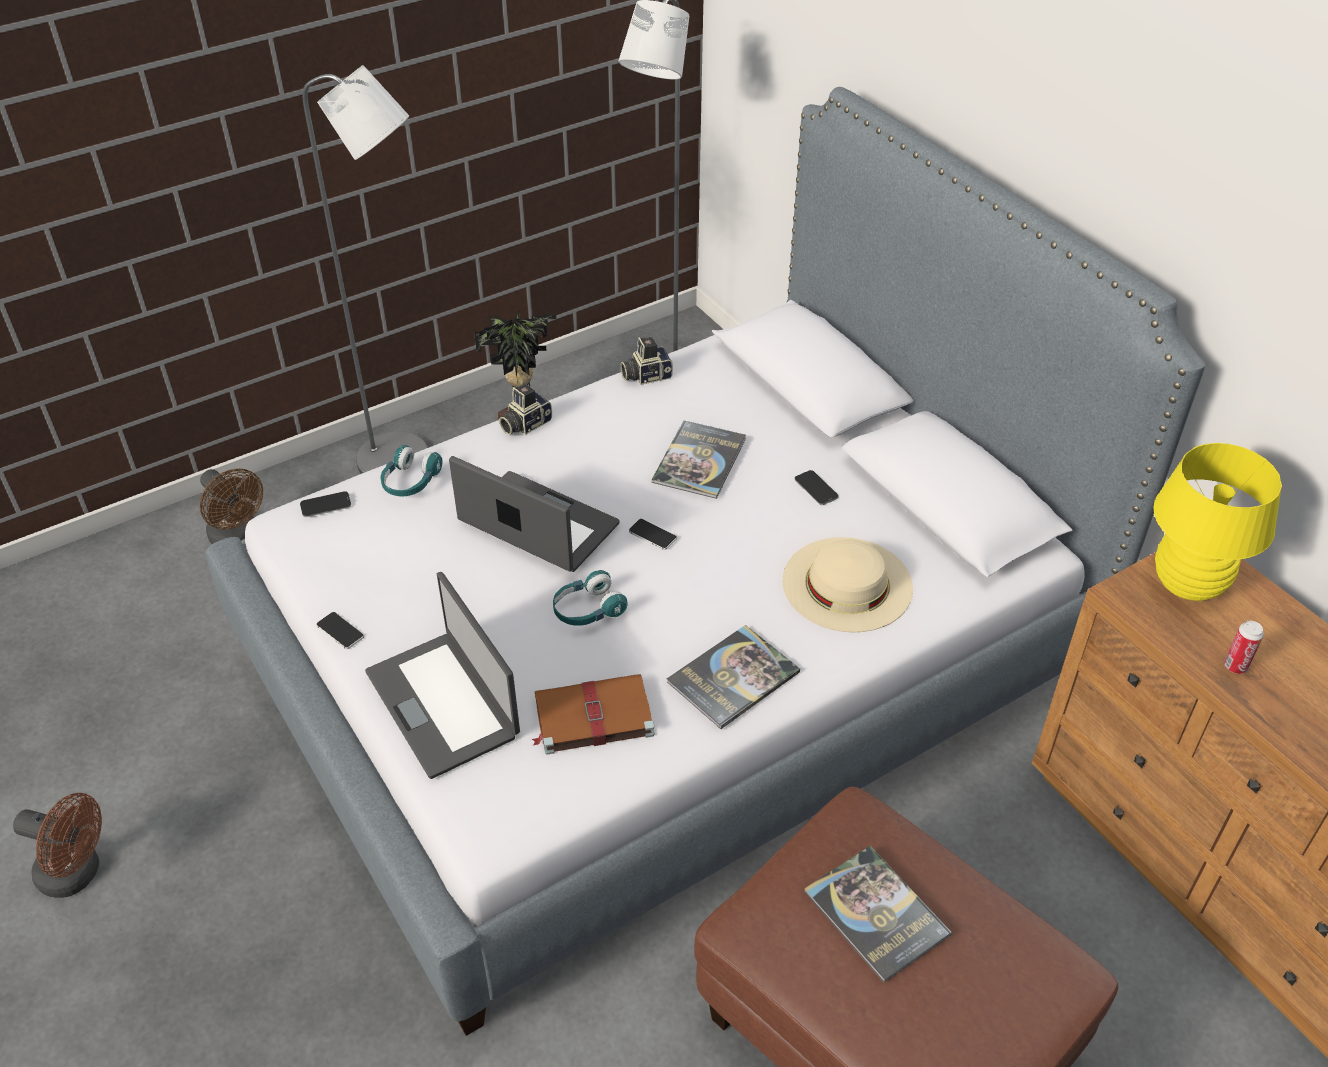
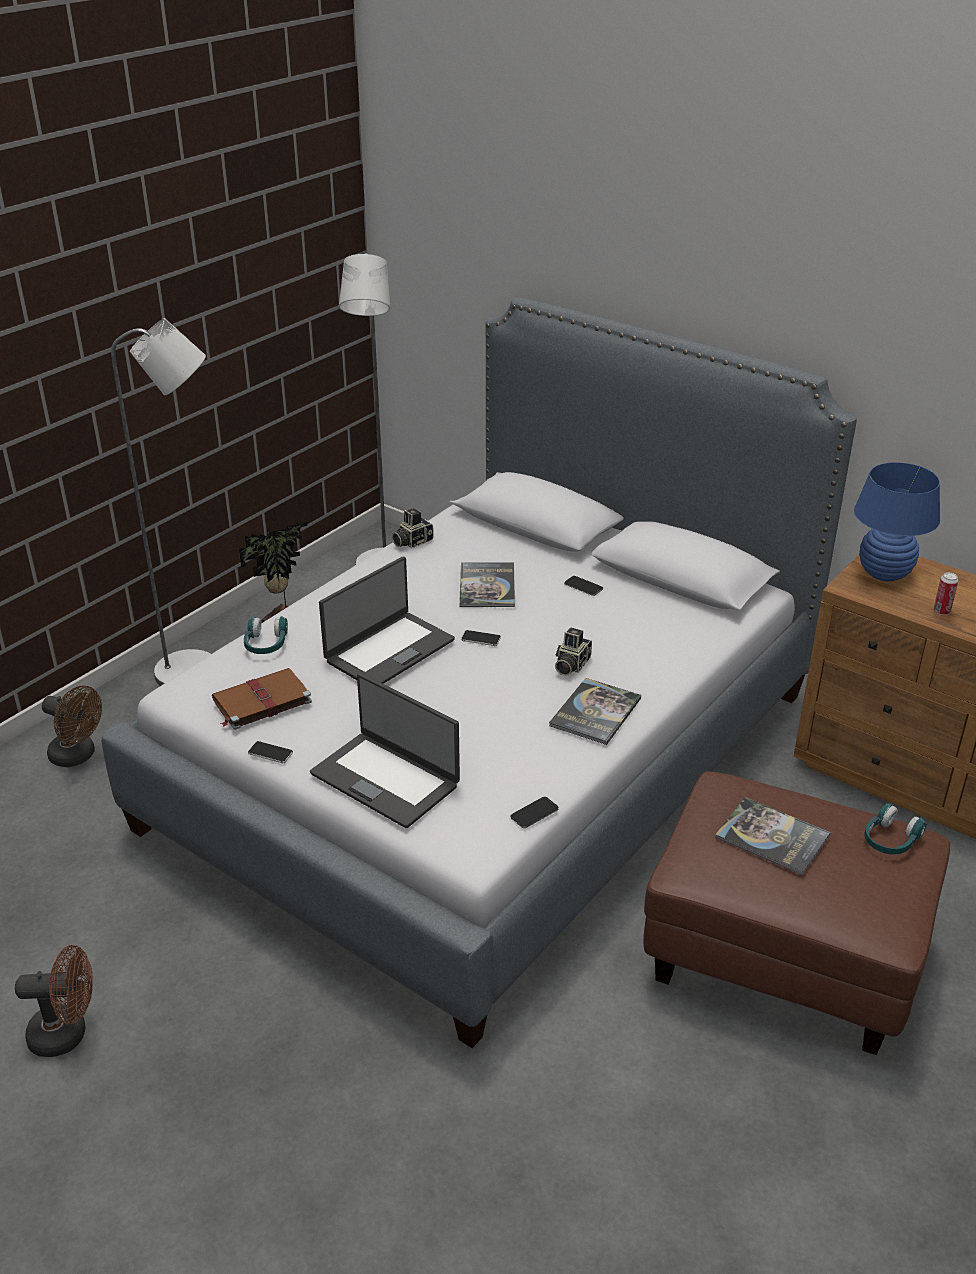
camera: 20 degrees left, 10 degrees down
(326, 505) = (205, 674): phone -> phone (534, 813)
(524, 424) = (335, 590): camera -> camera (570, 665)
(537, 525) = (388, 650): laptop -> laptop turned 120 degrees clockwise
(587, 610) = (460, 695): turquoise headphones -> turquoise headphones (890, 840)
(591, 716) = (505, 760): brown book -> brown book (260, 701)
(847, 584) = (641, 638): beige hat -> none
(1188, 584) = (884, 574): yellow table lamp -> blue table lamp

